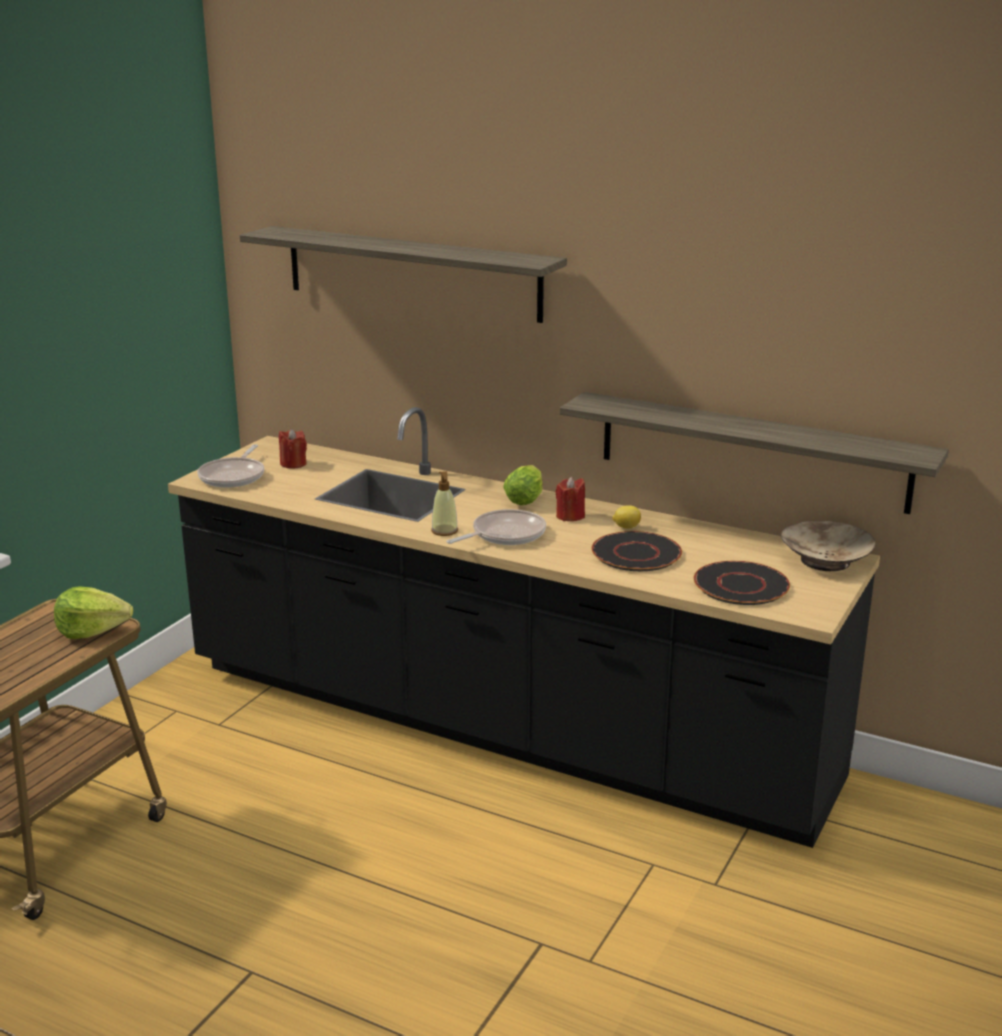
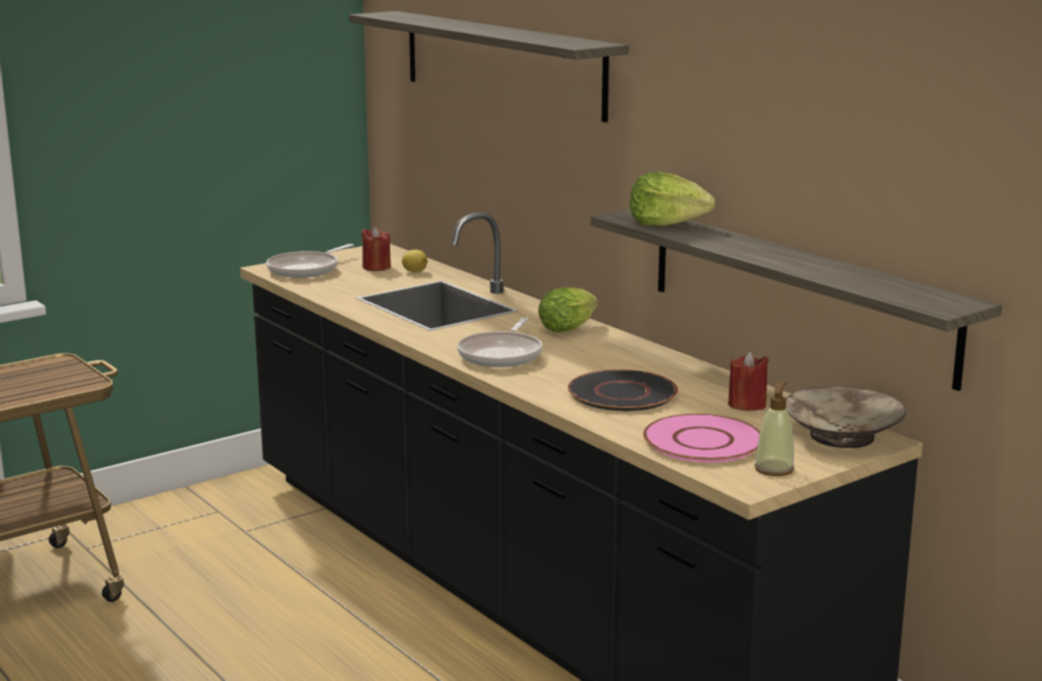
camera: 25 degrees right, 5 degrees down
(92, 630) = (64, 382): lettuce -> lettuce (667, 223)
(444, 531) = (444, 342): soap dispenser -> soap dispenser (774, 469)
(504, 535) = (502, 355): frying pan -> frying pan turned 120 degrees clockwise
(570, 516) = (596, 349): red candle -> red candle (747, 405)
(626, 527) = (645, 368): lemon -> lemon (414, 271)
(741, 585) = (703, 441): black plate -> pink plate

